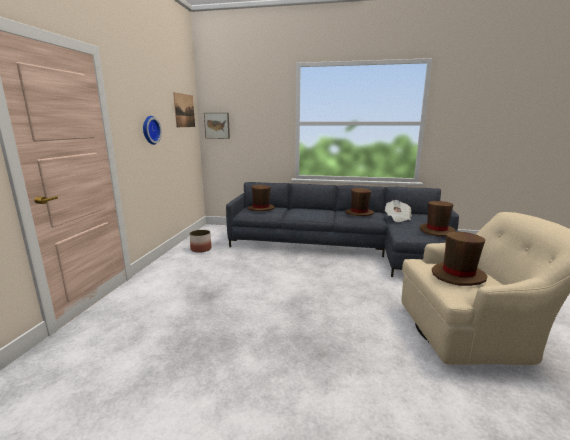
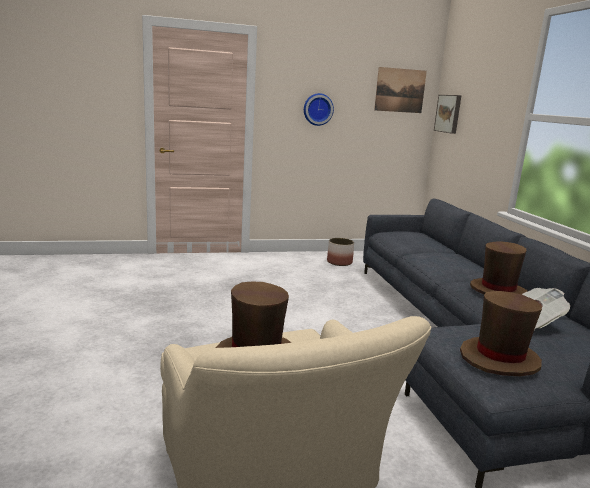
camera: 65 degrees right, 0 degrees up
(261, 209) = (411, 237): brown hat -> none

